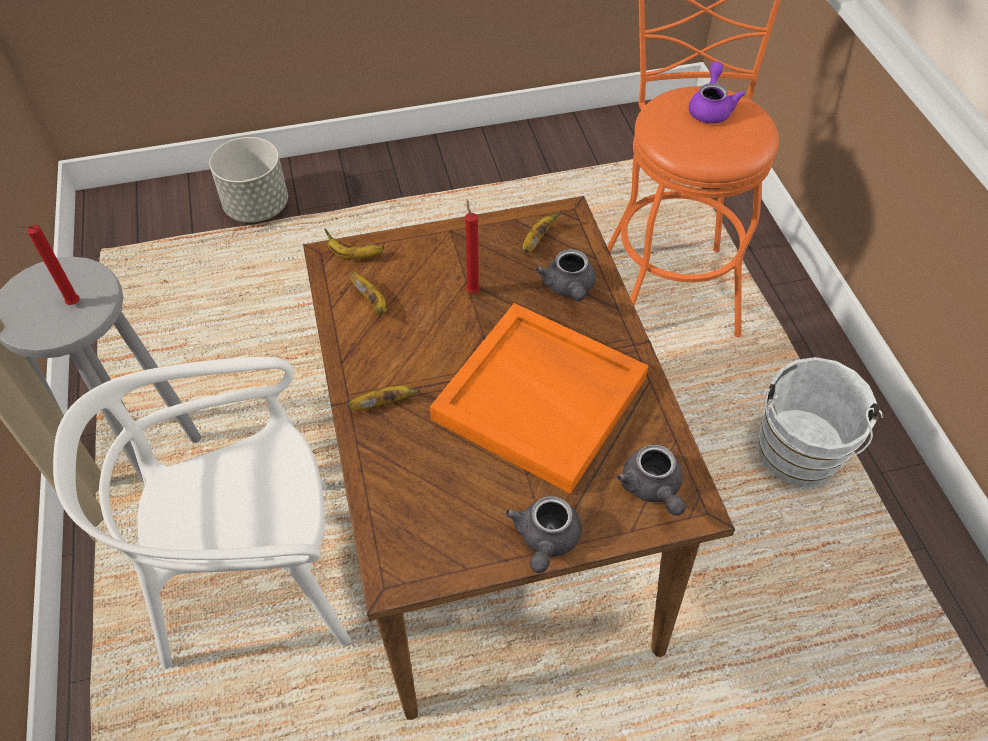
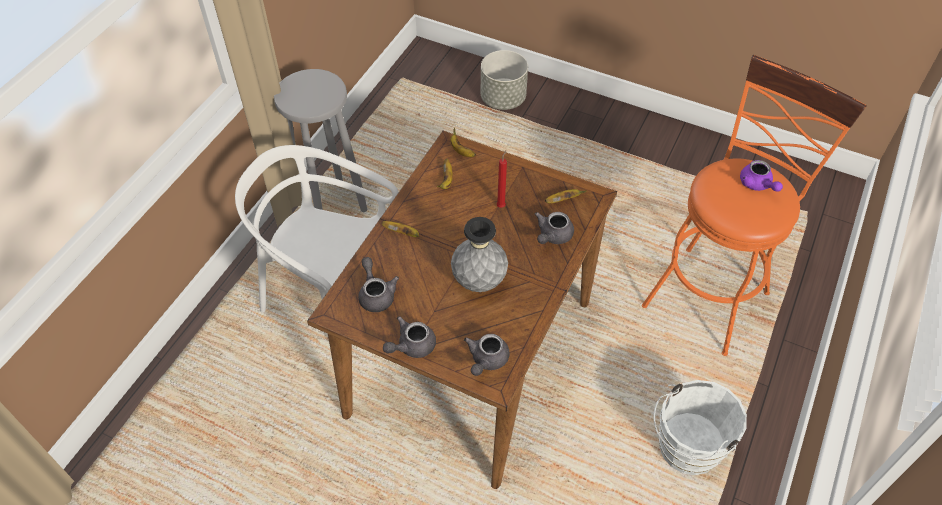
camera: 40 degrees right, 0 degrees up
(72, 305) = (315, 98): red candle -> none
(429, 507) = (376, 294): none -> grey teapot
(542, 398) = (479, 281): orange tray -> grey vase
(710, 109) = (757, 185): purple teapot -> purple teapot turned 105 degrees clockwise

